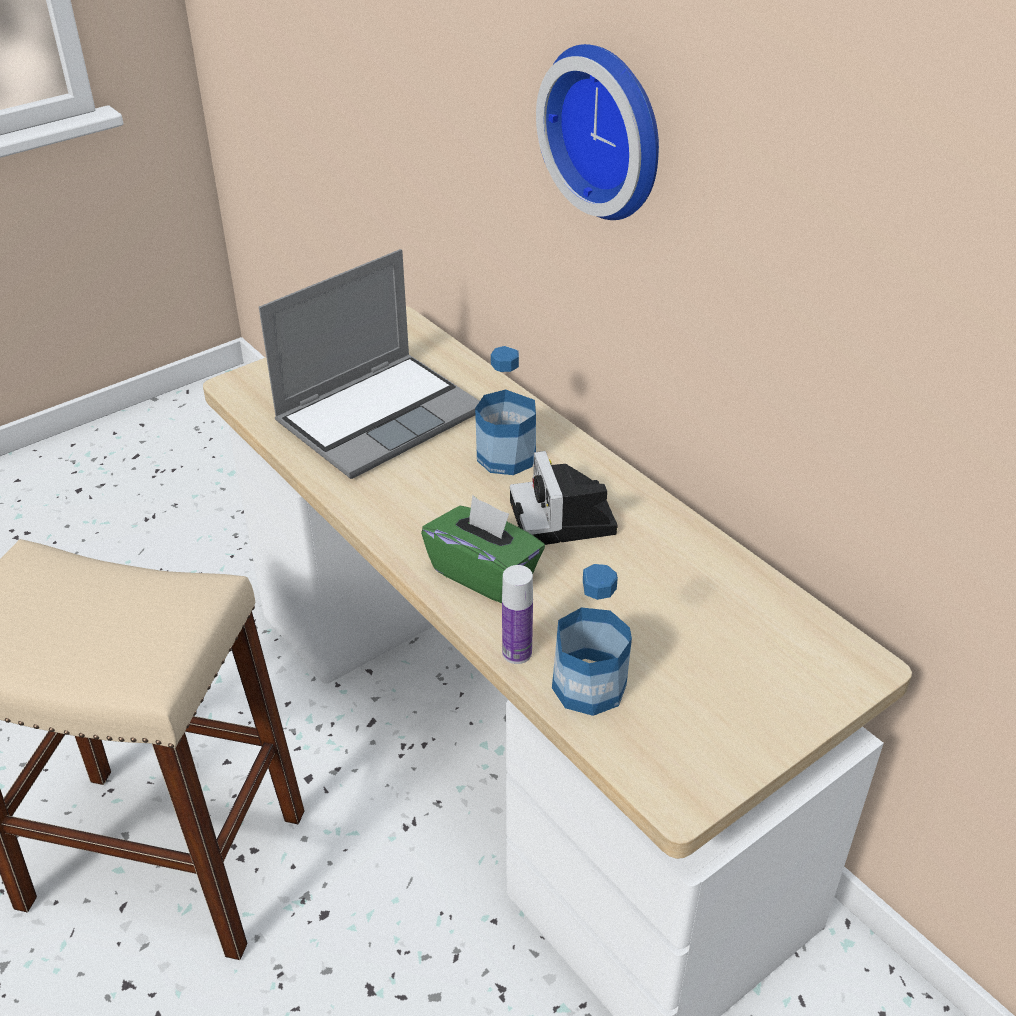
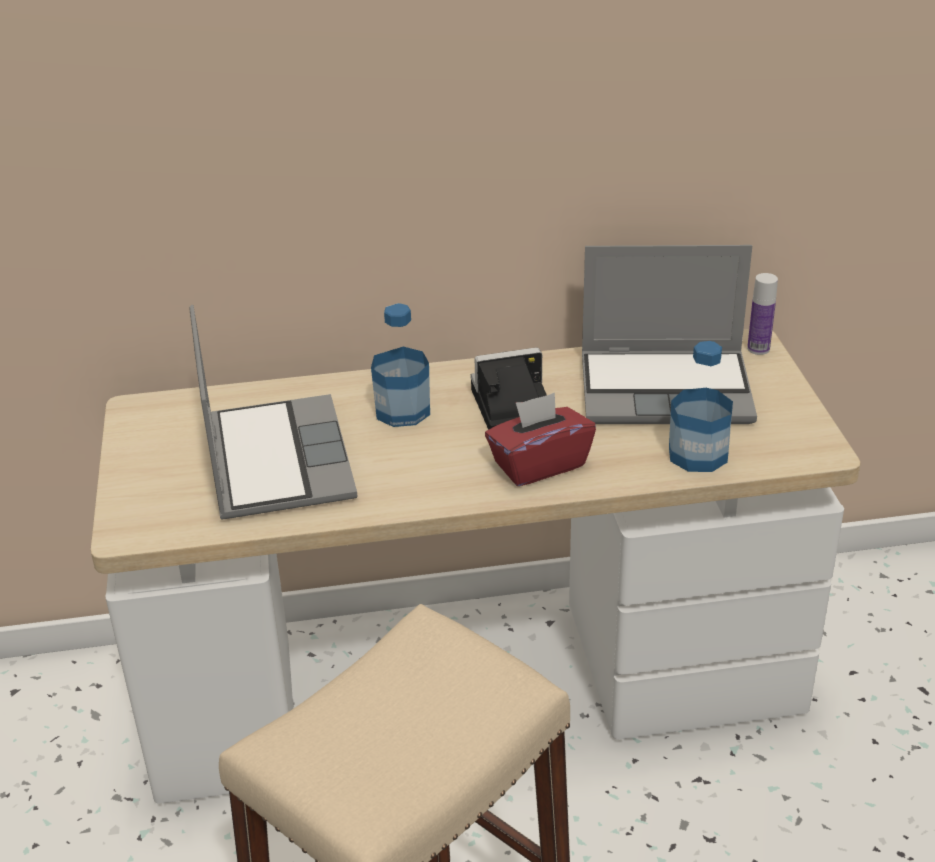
camera: 60 degrees left, 5 degrees down
(484, 573) = (539, 464): green tissue box -> red tissue box
(517, 653) = (640, 476): bottle -> bottle (758, 349)
(565, 520) = (508, 408): camera -> camera turned 150 degrees clockwise
(609, 130) = (383, 86): wall clock -> none
(697, 622) = (667, 389): none -> laptop

